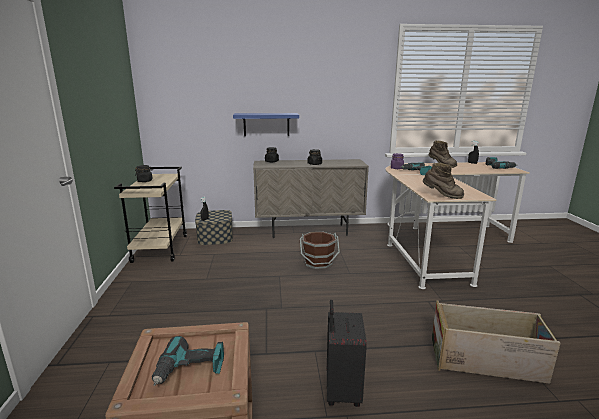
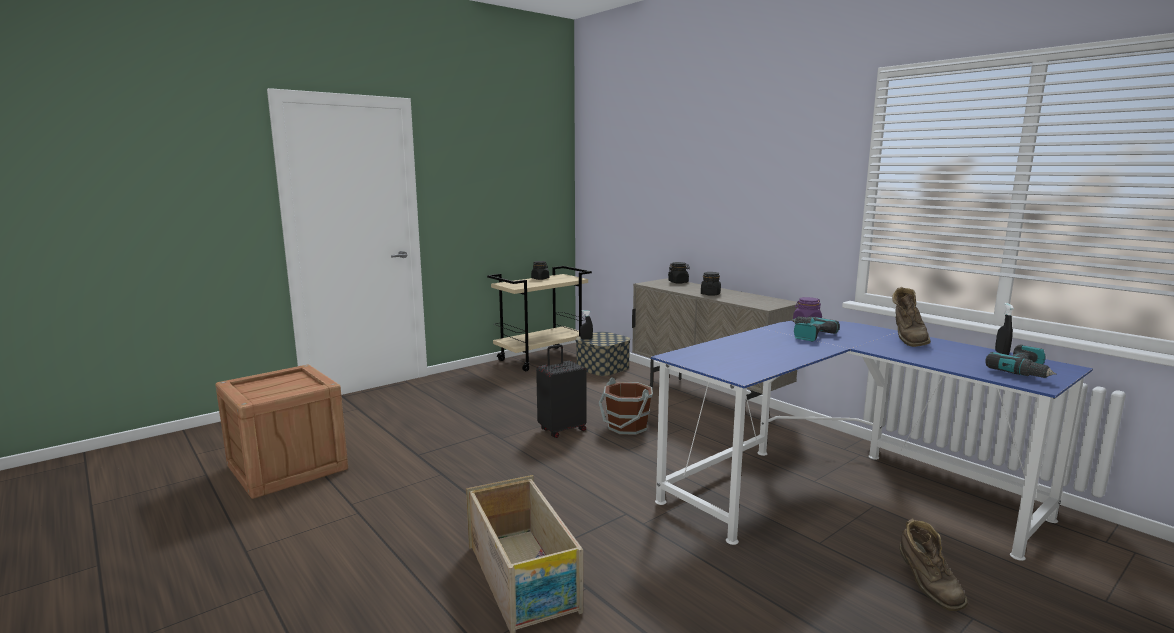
camera: 55 degrees right, 5 degrees down
(190, 370) = (271, 388): power drill -> none
(266, 124) = (684, 229): blue shelf -> none
(341, 391) = (390, 502): black suitcase -> black suitcase (561, 430)
(438, 246) = (837, 489): beige desk -> blue desk
(442, 196) = (691, 359): brown boot -> brown boot (926, 588)

